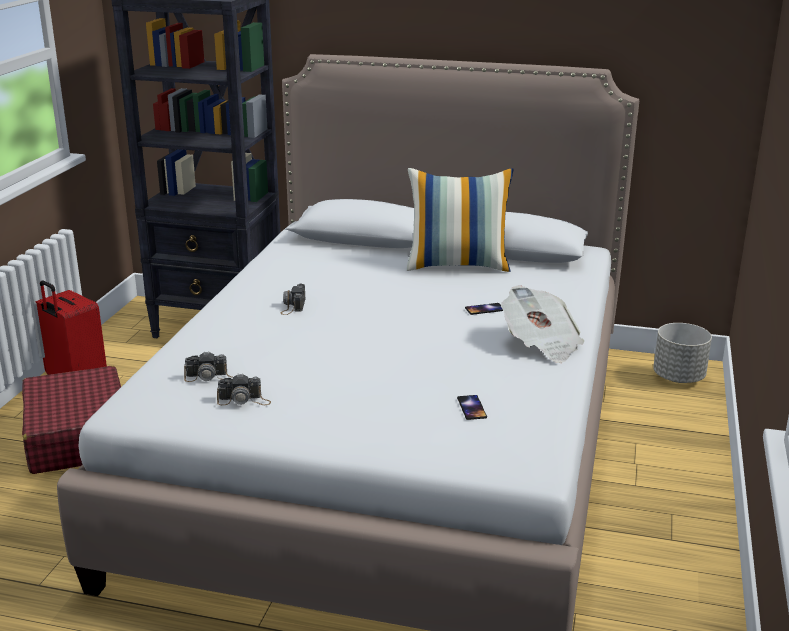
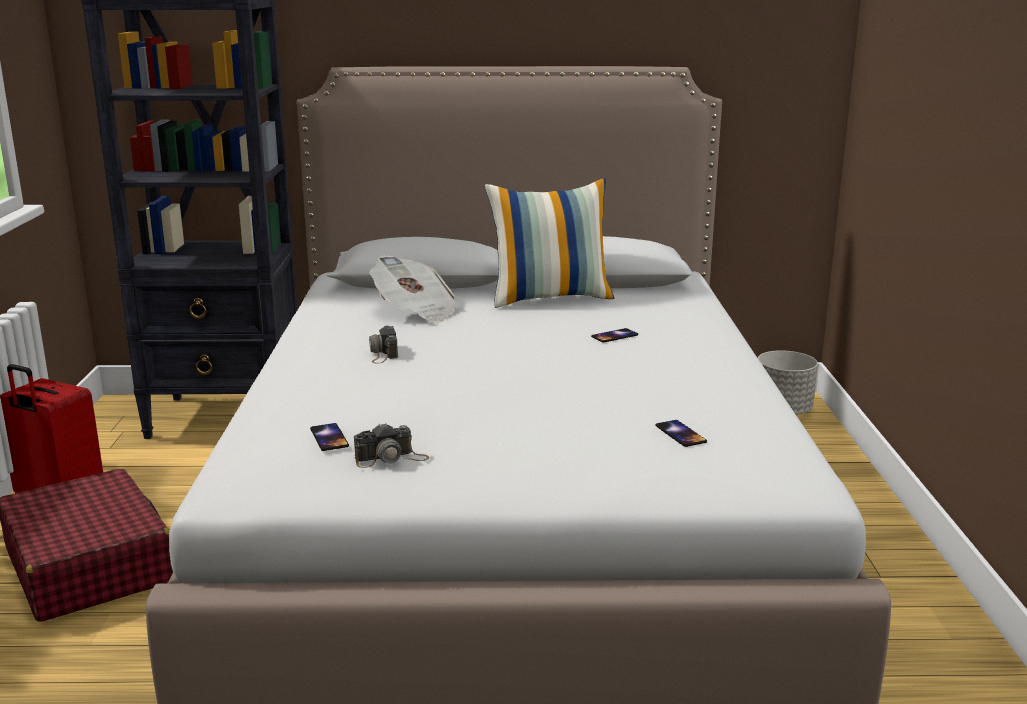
camera: 15 degrees left, 5 degrees down
(210, 377) = (329, 437): camera -> phone
(541, 344) = (706, 363): newspaper -> newspaper (416, 312)

